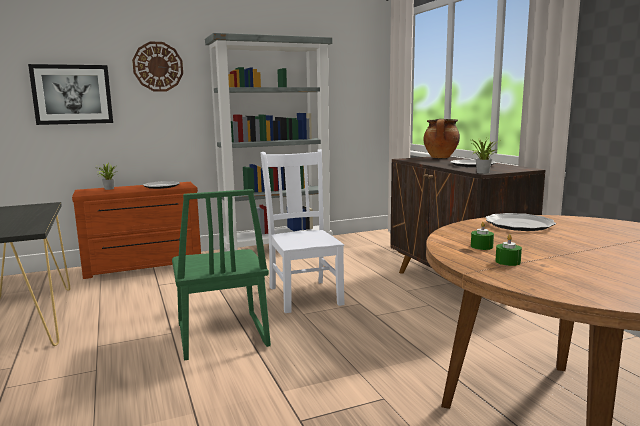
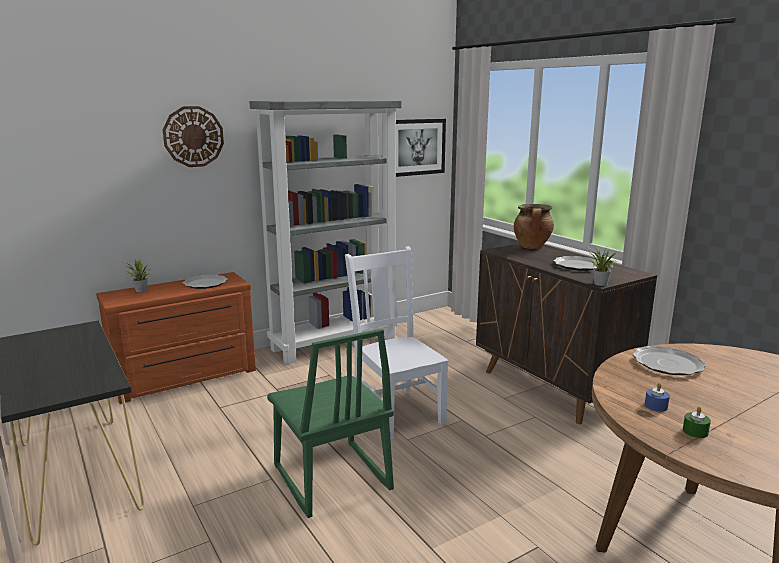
camera: 10 degrees left, 5 degrees up
(72, 94) = (89, 176): picture -> picture (416, 147)
(481, 246) = (656, 406): green candle -> blue candle

